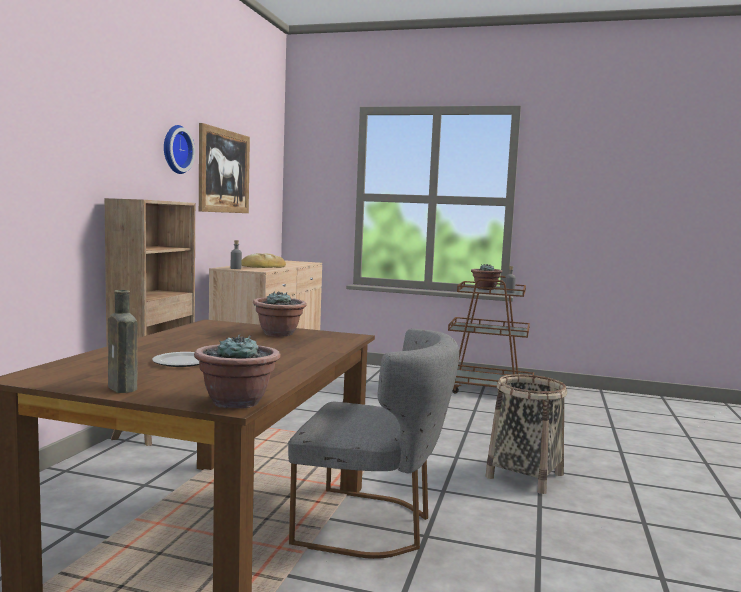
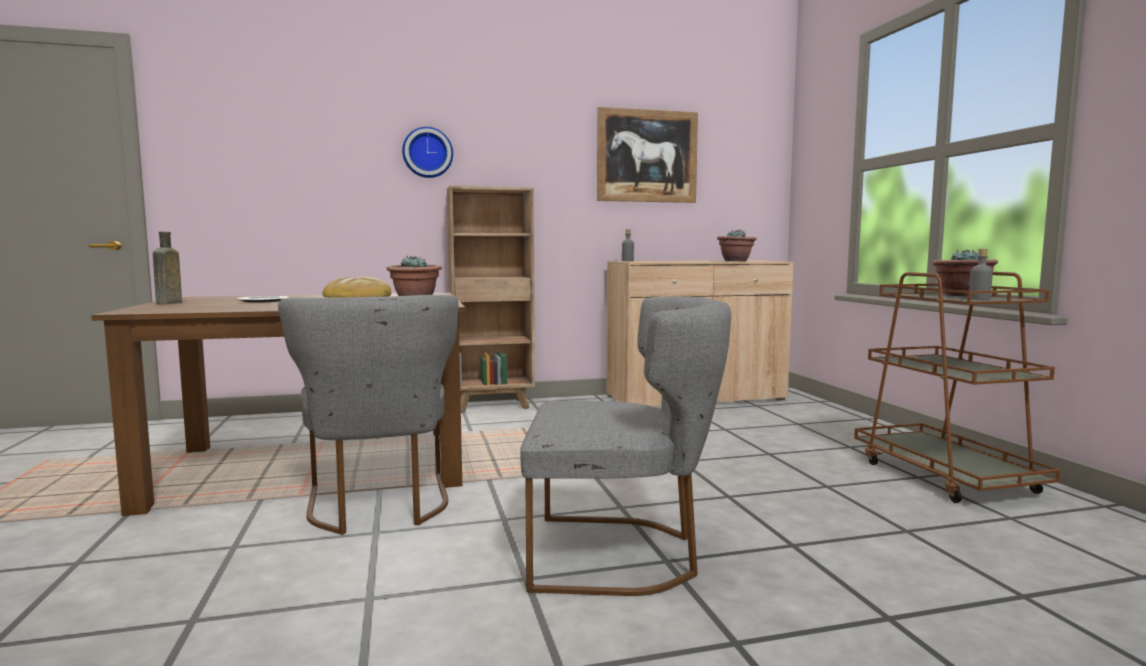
camera: 60 degrees right, 0 degrees up
(175, 149) = (555, 139): wall clock -> wall clock (427, 153)
(237, 402) = (137, 311): potted plant -> potted plant (736, 261)
(262, 266) = (675, 261): bread -> bread (358, 296)
(525, 476) = (622, 554): basket -> grey chair

